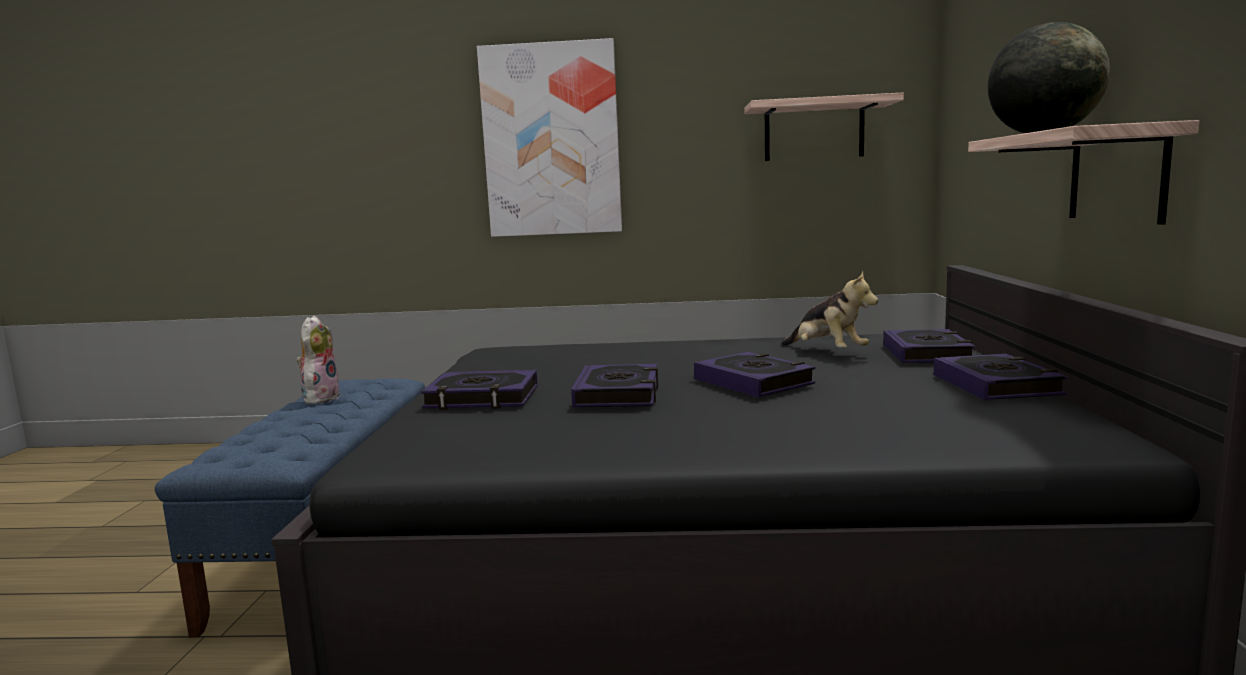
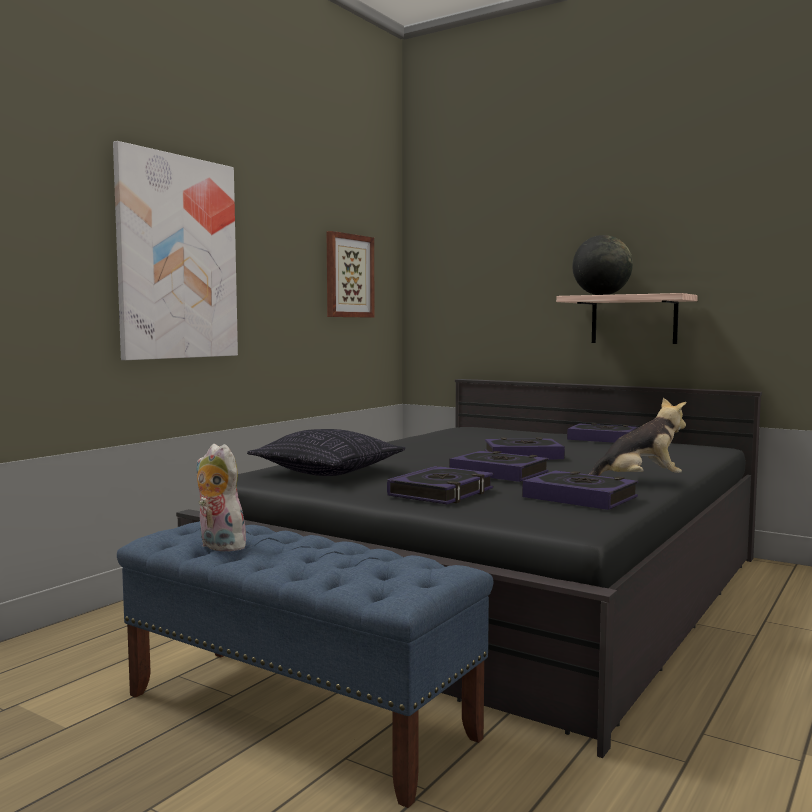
camera: 60 degrees left, 5 degrees down
(535, 357) = (328, 471): none -> pillow
(814, 131) = (348, 276): shelf -> picture
(827, 352) = (473, 440): plush toy -> plush toy (639, 482)
(926, 353) = (516, 433): book -> book (580, 498)

